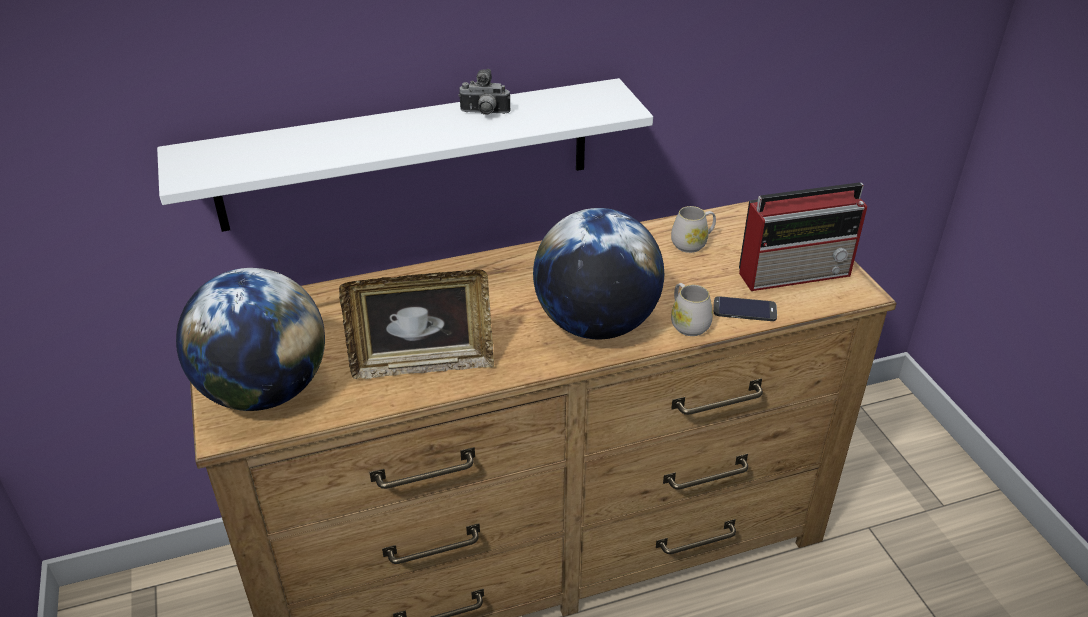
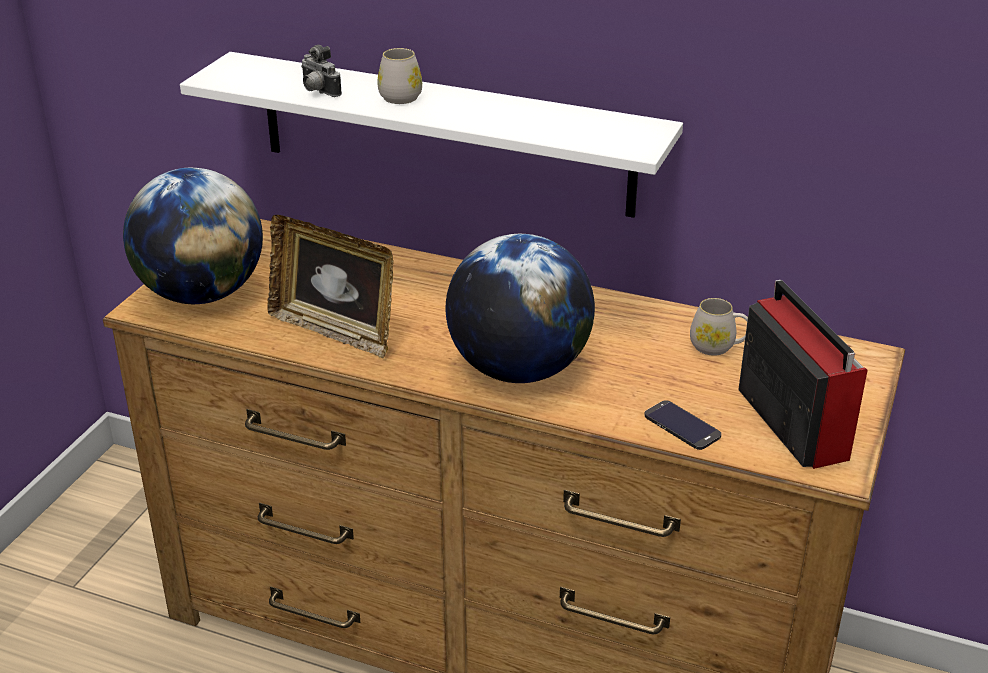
camera: 40 degrees right, 5 degrees down
(484, 114) = (503, 109): camera -> camera (318, 92)
(687, 323) = (606, 409): white mug -> white mug (402, 95)
(796, 273) = (791, 421): radio -> radio turned 135 degrees counterclockwise

